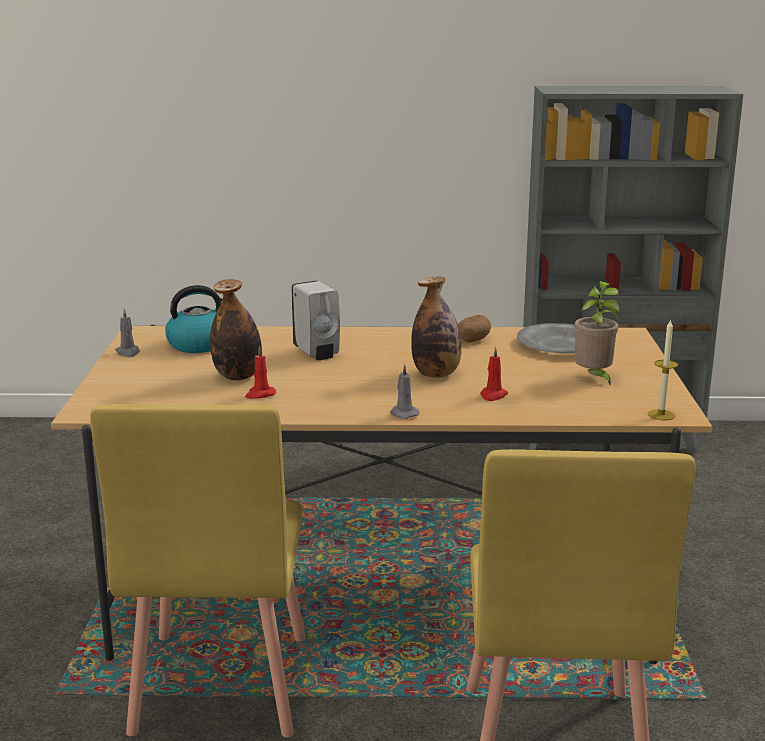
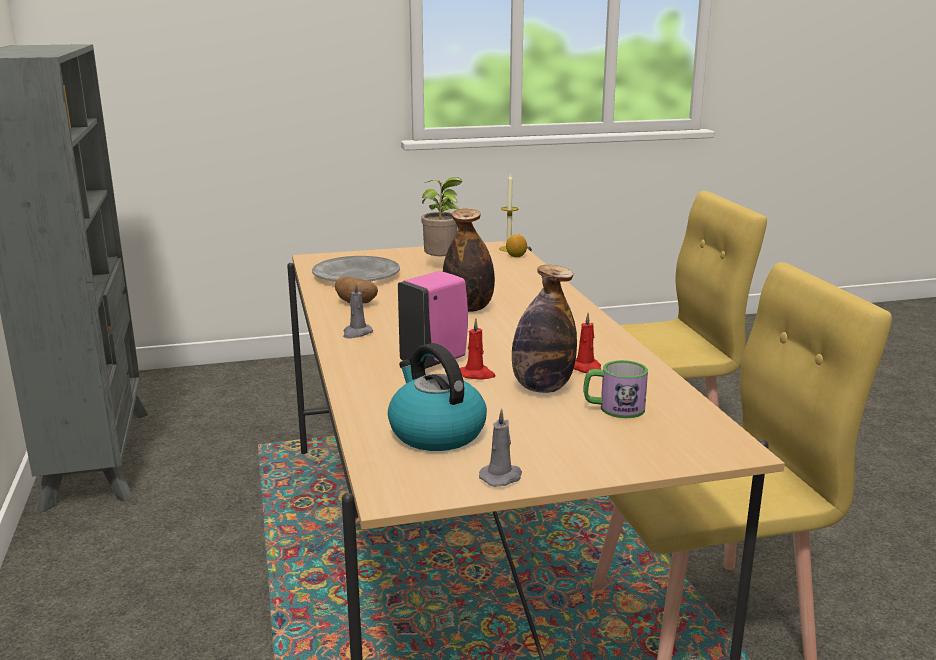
camera: 105 degrees left, 0 degrees up
(182, 391) = (613, 408): none -> mug
(317, 353) = (435, 361): white soap dispenser -> pink soap dispenser
(403, 413) = (578, 311): grey candle -> grey candle (357, 333)
(493, 395) = (508, 288): red candle -> red candle (477, 375)
(624, 414) = (516, 256): none -> lemon

